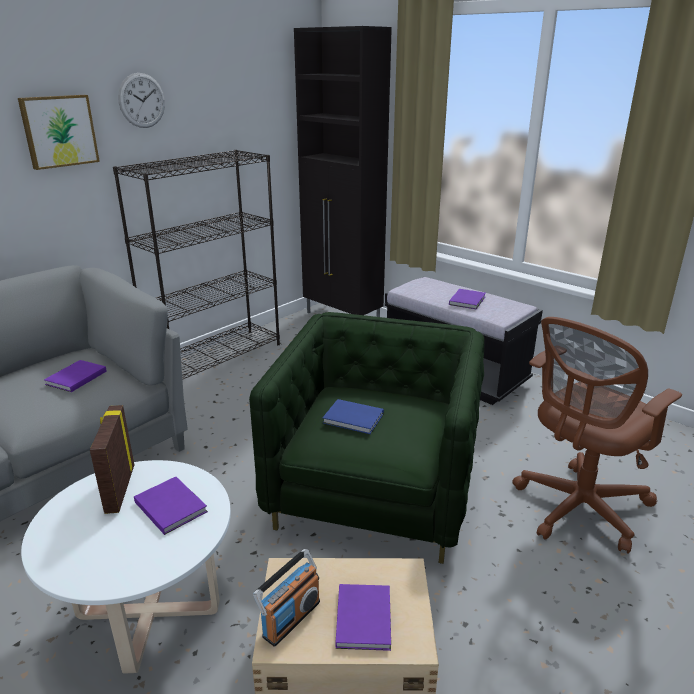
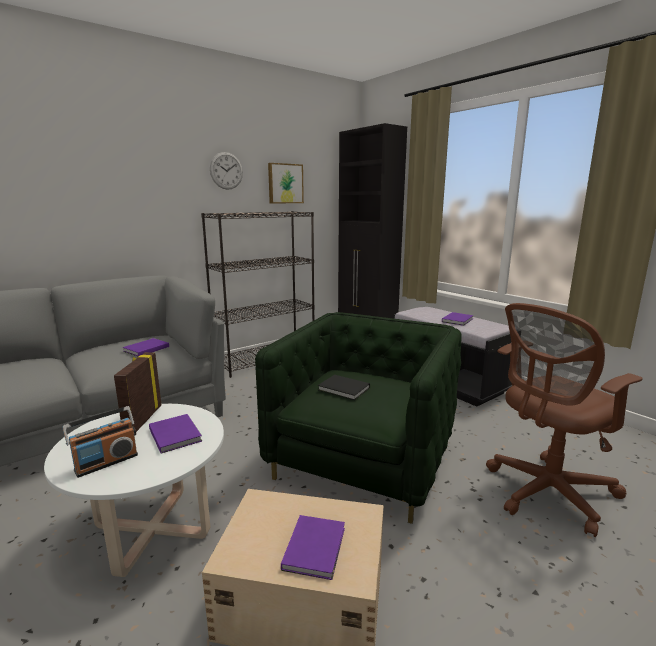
camera: 10 degrees right, 10 degrees down
(59, 131) = (166, 185): picture -> picture (285, 183)
(291, 618) = (249, 539): radio -> radio (106, 462)
(354, 419) = (344, 389): blue book -> black book

